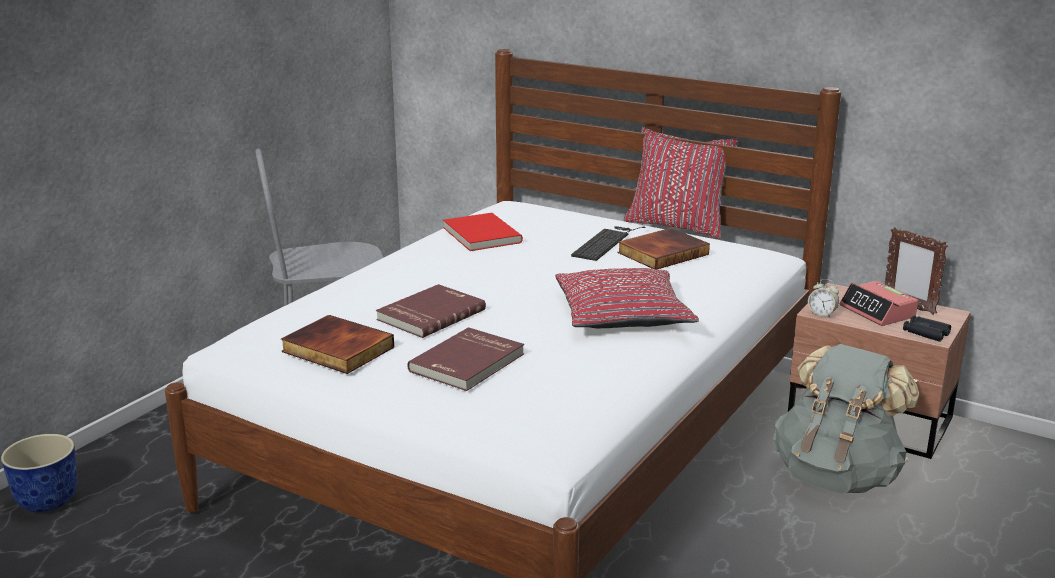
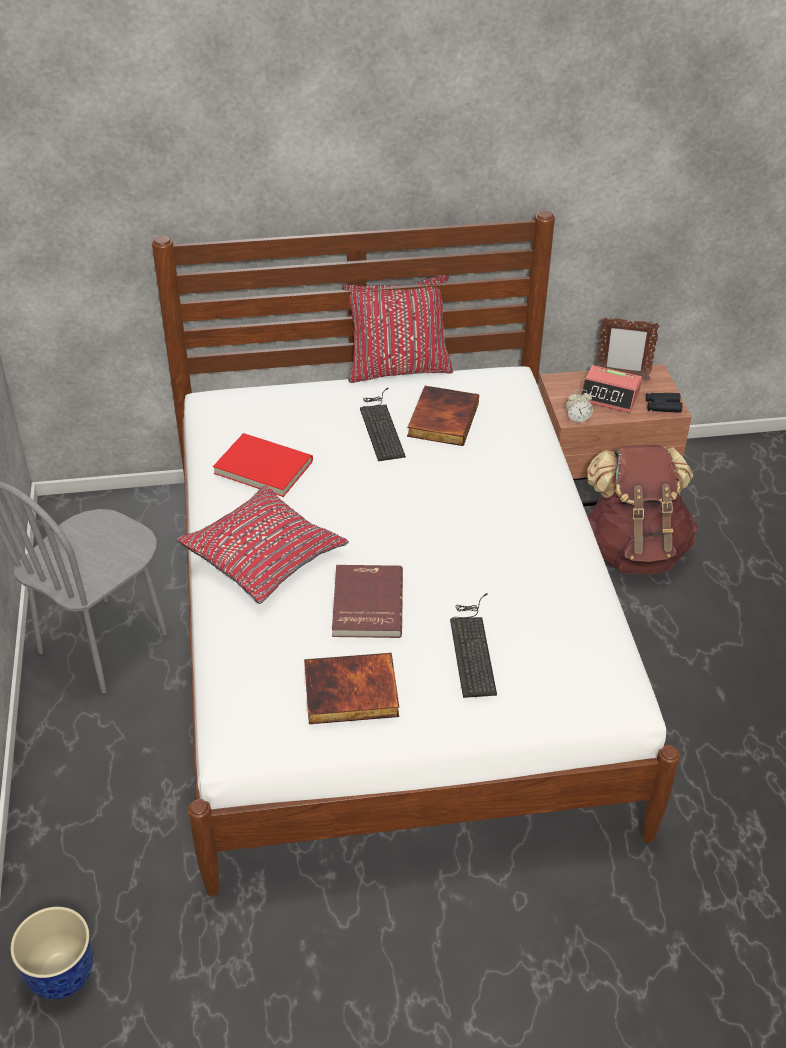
camera: 40 degrees left, 20 degrees up
(468, 363) = (473, 646): red book -> keyboard
(622, 314) = (506, 519): red pillow -> red pillow (263, 554)
(836, 476) = (633, 550): grey backpack -> brown backpack

